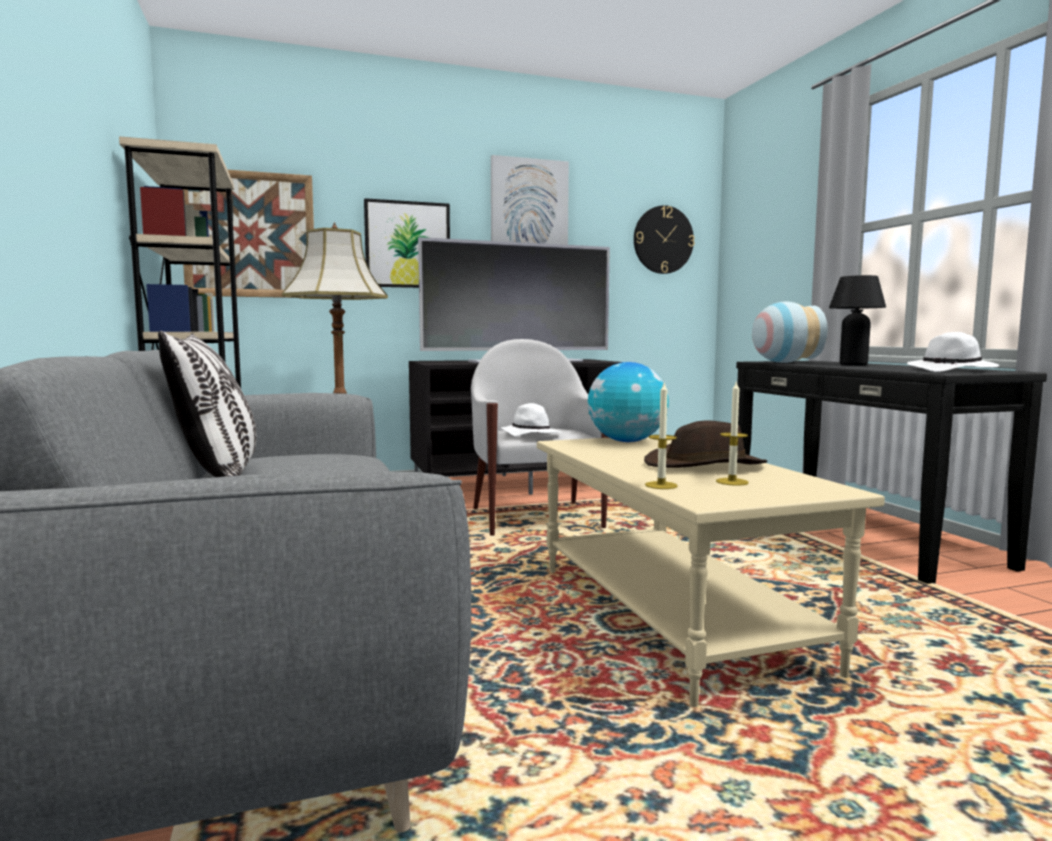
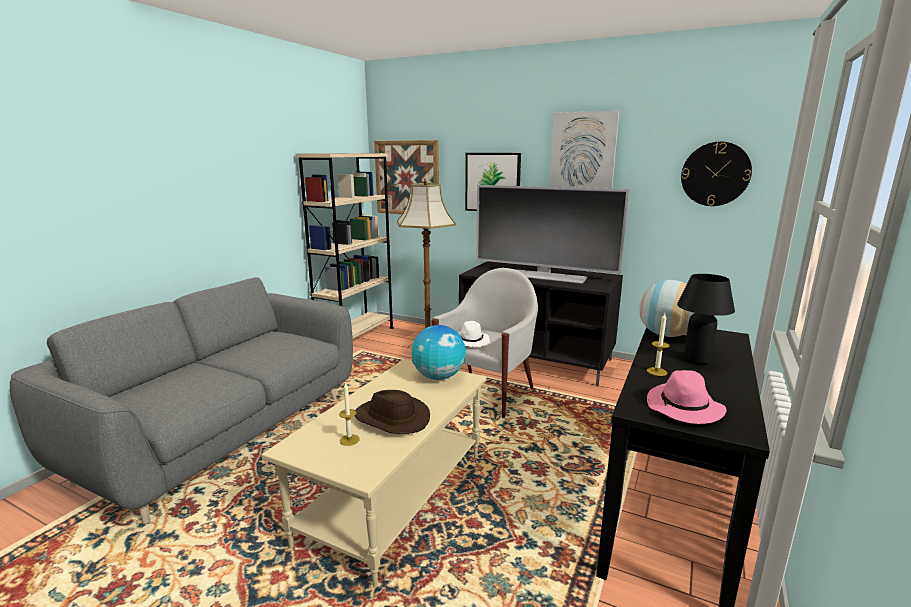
camera: 45 degrees right, 10 degrees up
(219, 476) = (237, 346): pillow -> none
(661, 485) = (316, 426): candle -> candle (657, 371)
(952, 370) = (684, 408): white hat -> pink hat

